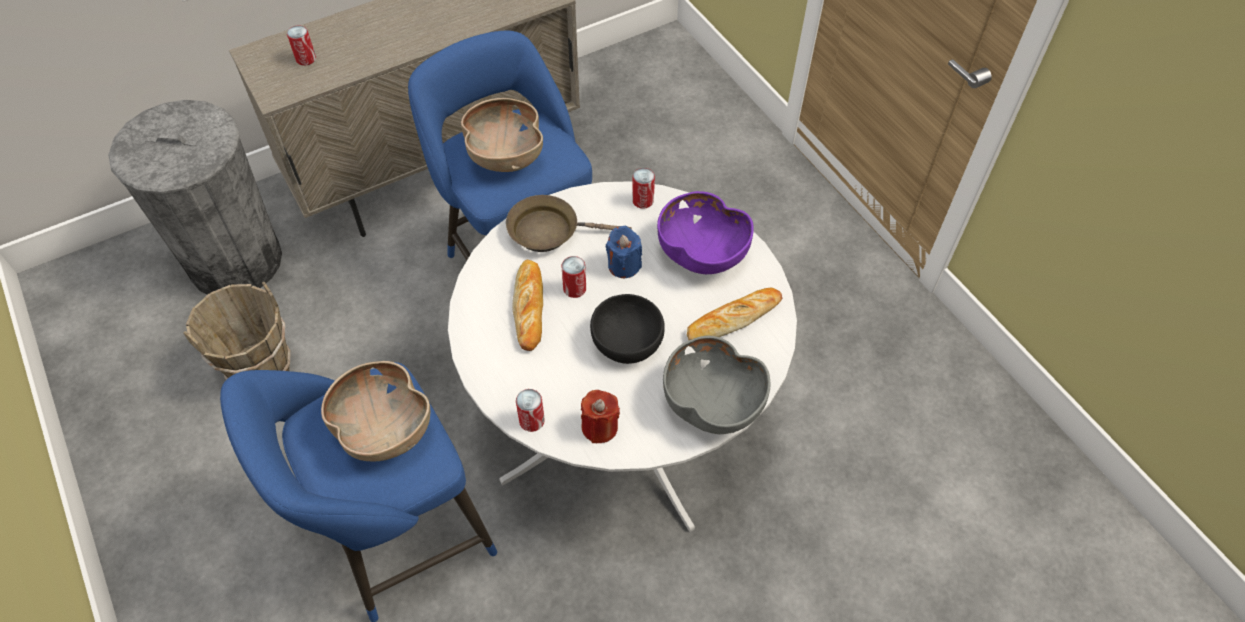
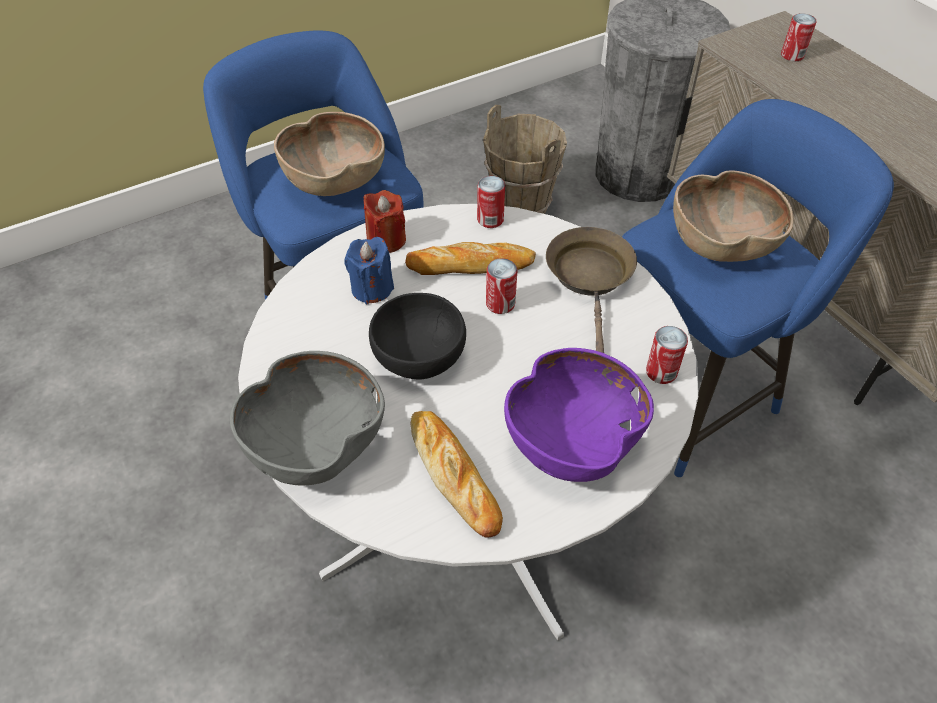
camera: 90 degrees right, 5 degrees down
(532, 421) = (317, 273): can -> can (490, 219)
(599, 427) = (299, 330): red candle -> red candle (386, 240)
(624, 265) = (541, 351): blue candle -> blue candle (372, 288)

